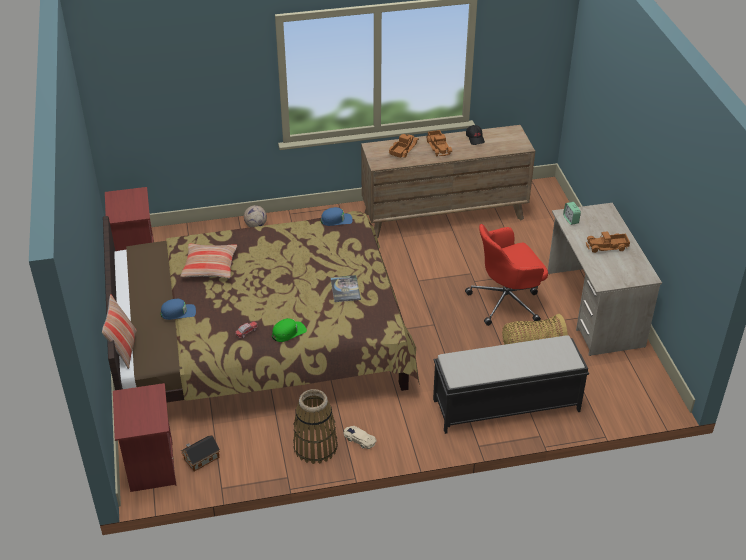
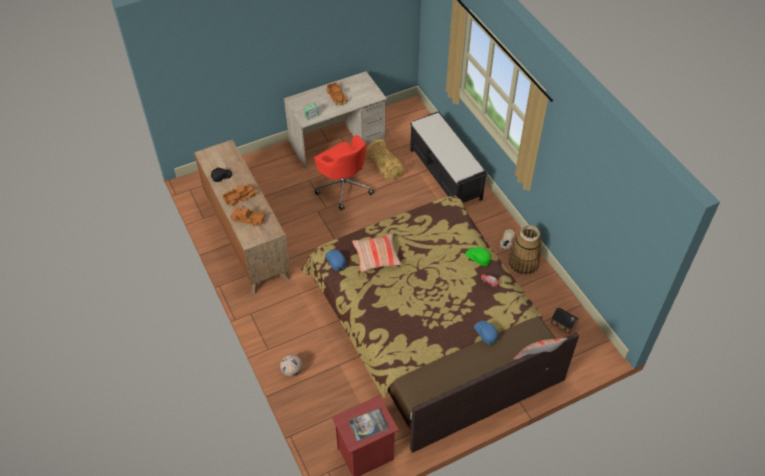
camera: 105 degrees left, 10 degrees up
(150, 467) = (585, 352): red nightstand -> none
(210, 266) = (424, 329): pillow -> pillow (376, 256)
(345, 289) = (419, 235): book -> book (368, 425)

